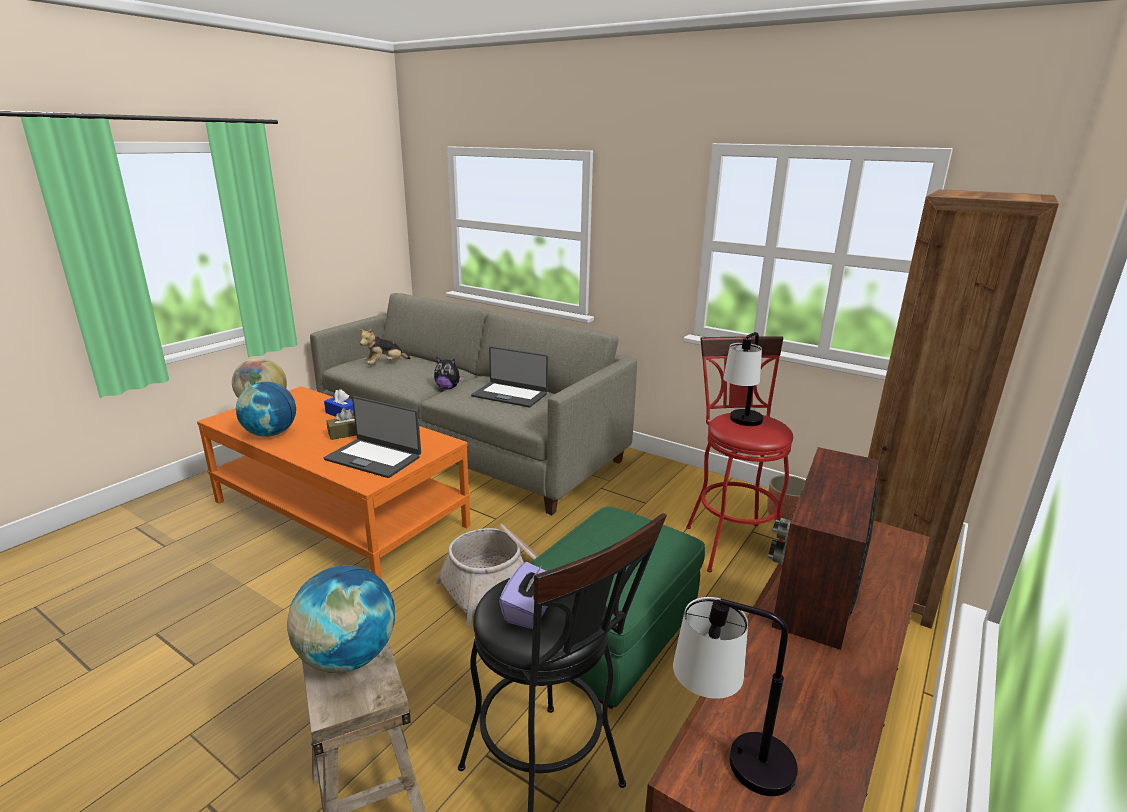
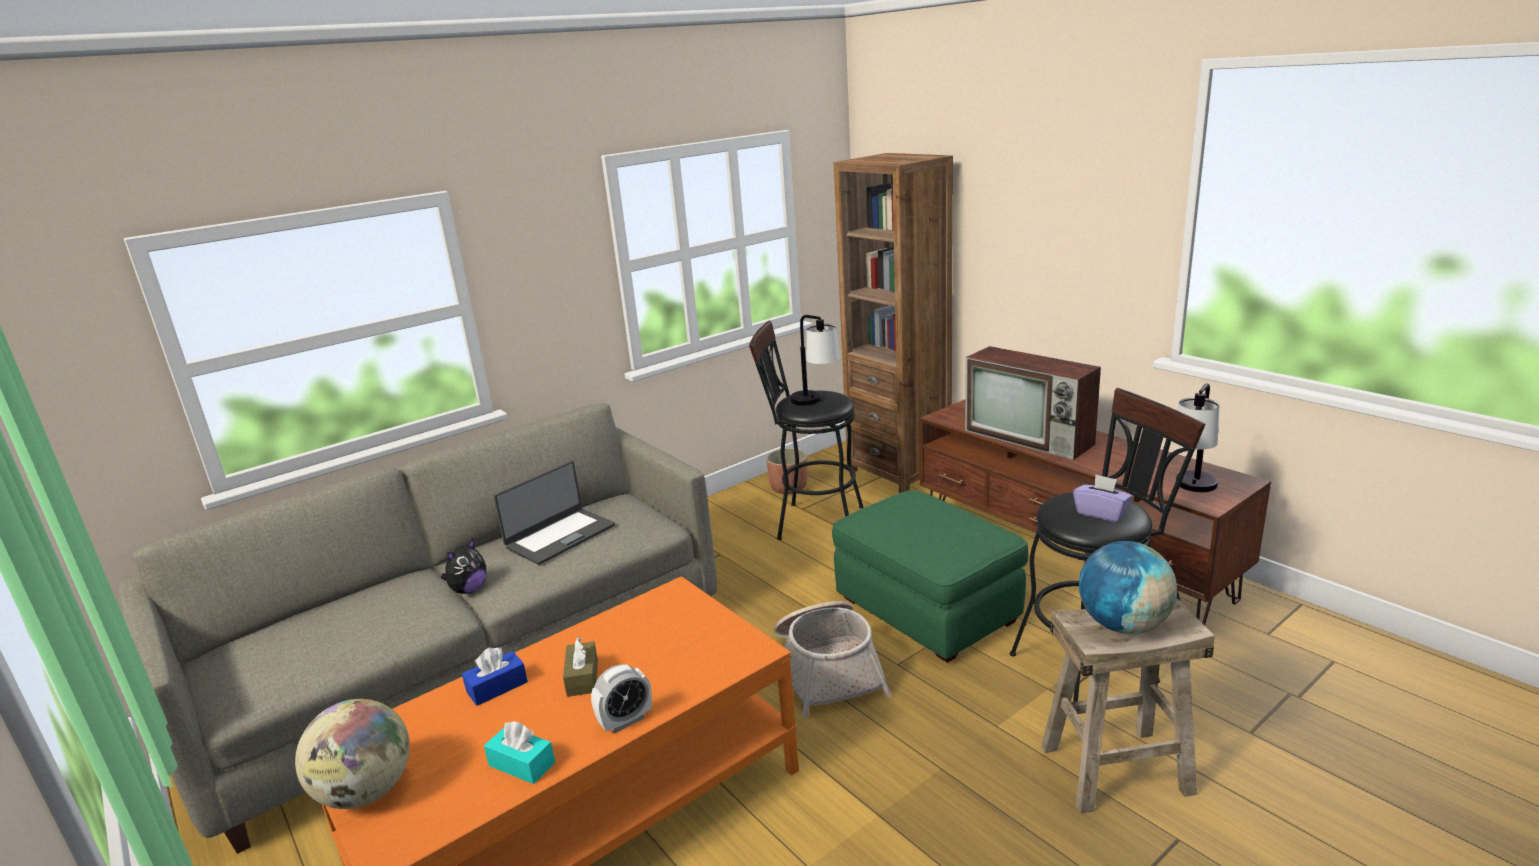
camera: 70 degrees left, 0 degrees up
(270, 434) = (522, 764): globe -> turquoise tissue box
(300, 453) = (625, 721): none -> alarm clock
(374, 458) = (686, 648): laptop -> none
(385, 364) = (296, 648): plush toy -> none
(730, 541) = (812, 522): red stool -> black stool

